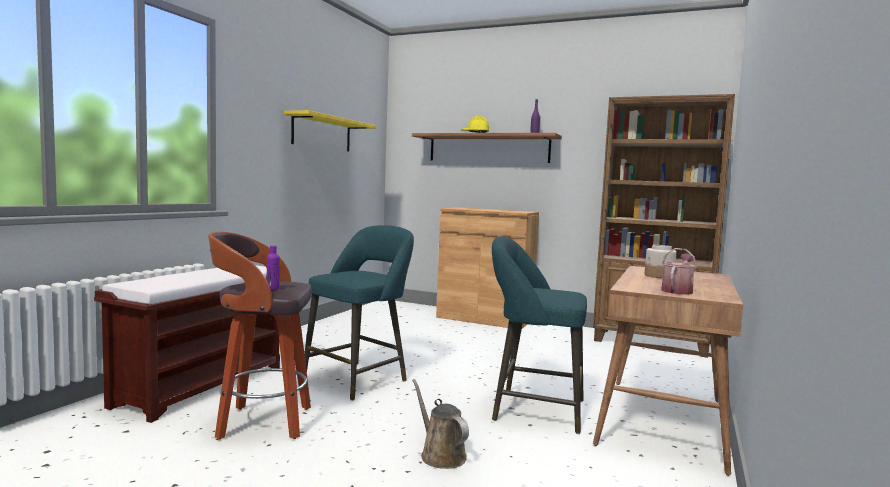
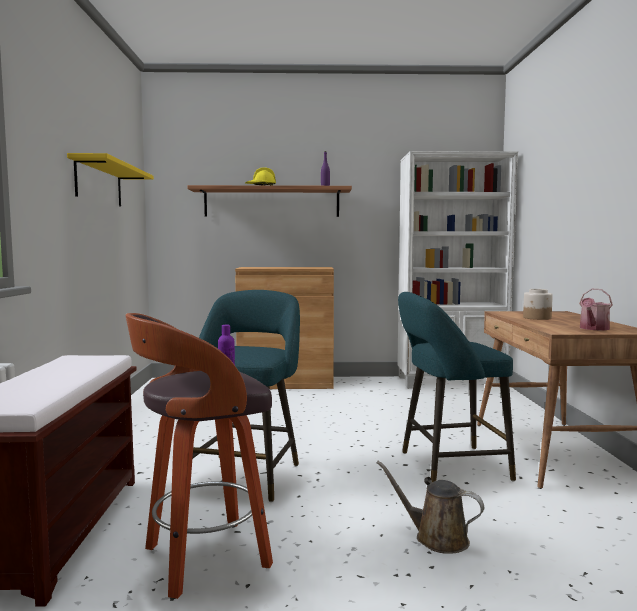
camera: 25 degrees left, 0 degrees up
(651, 343) = (451, 382): brown bookcase -> white bookcase
(677, 290) = (593, 328): watering can -> watering can turned 150 degrees counterclockwise

